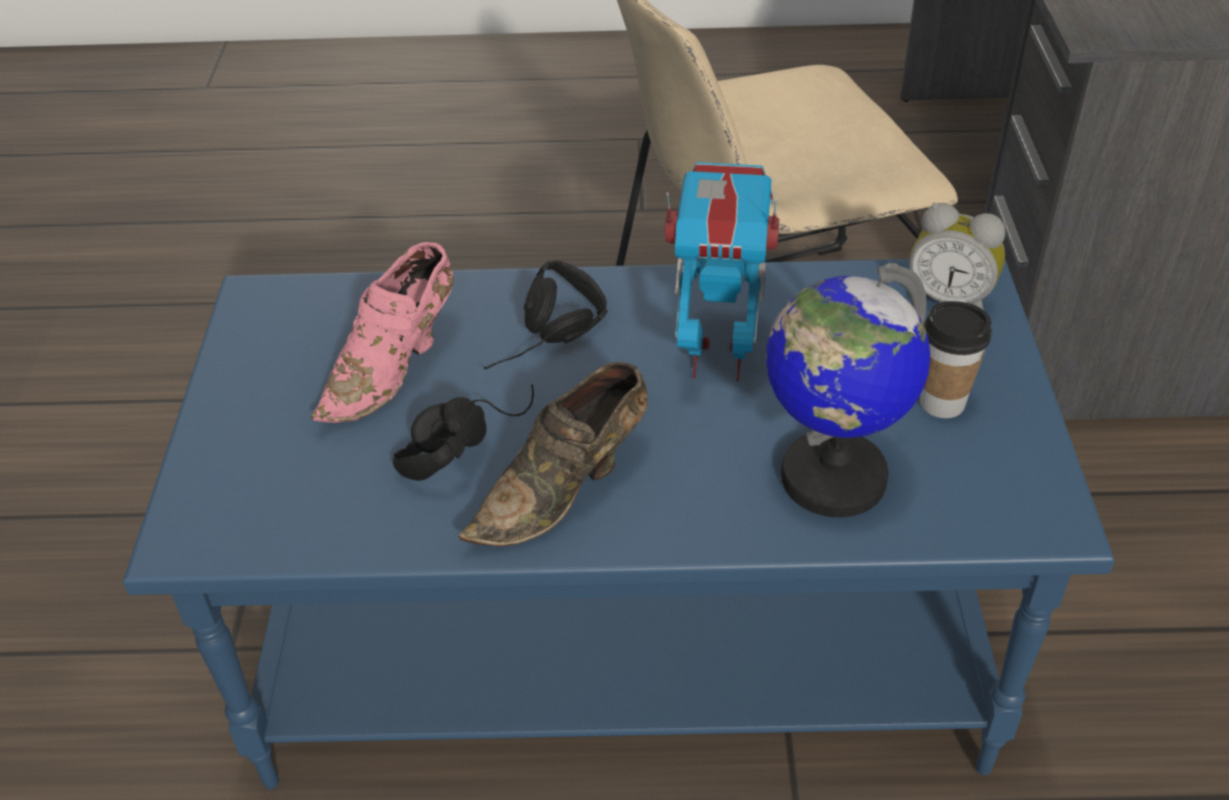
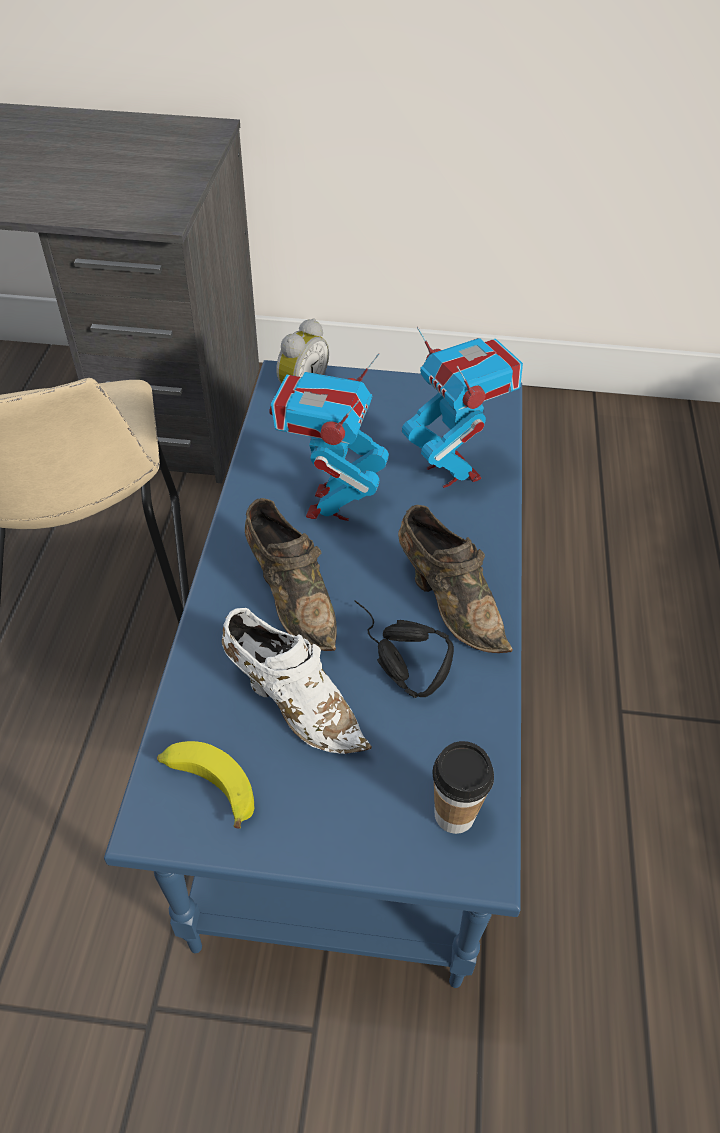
camera: 85 degrees left, 5 degrees up
(291, 323) = (208, 787): none -> banana
(395, 367) = (292, 701): pink shoe -> white shoe
(550, 345) = (292, 596): black headphones -> brown shoe
(831, 477) = (453, 471): globe -> toy robot
(942, 403) = (396, 413): cup -> cup (454, 814)

